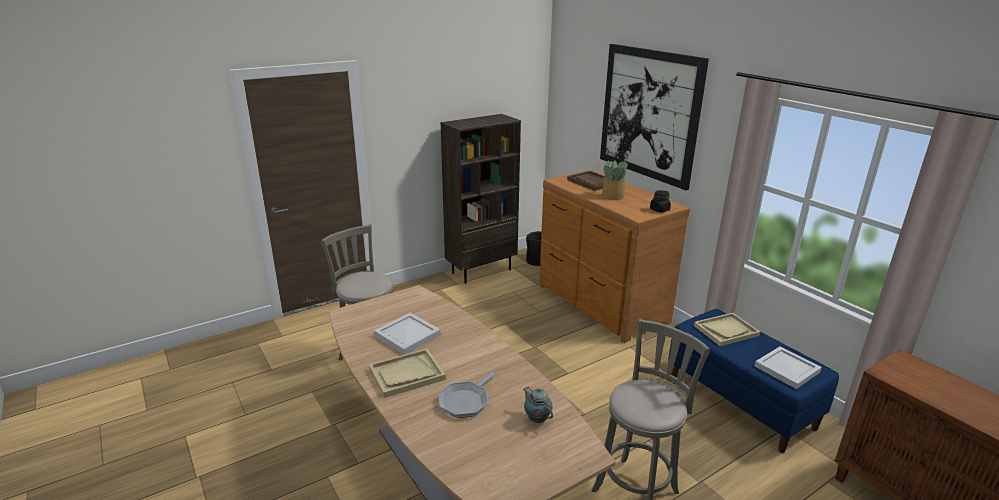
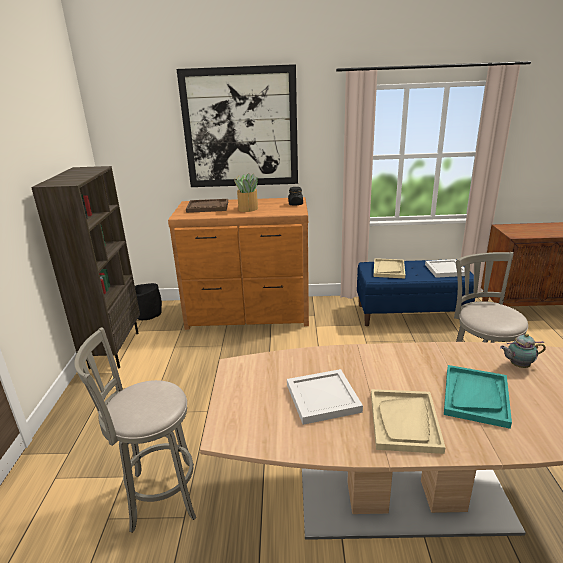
camera: 55 degrees left, 0 degrees up
(465, 401) = (475, 396): frying pan -> turquoise tray

